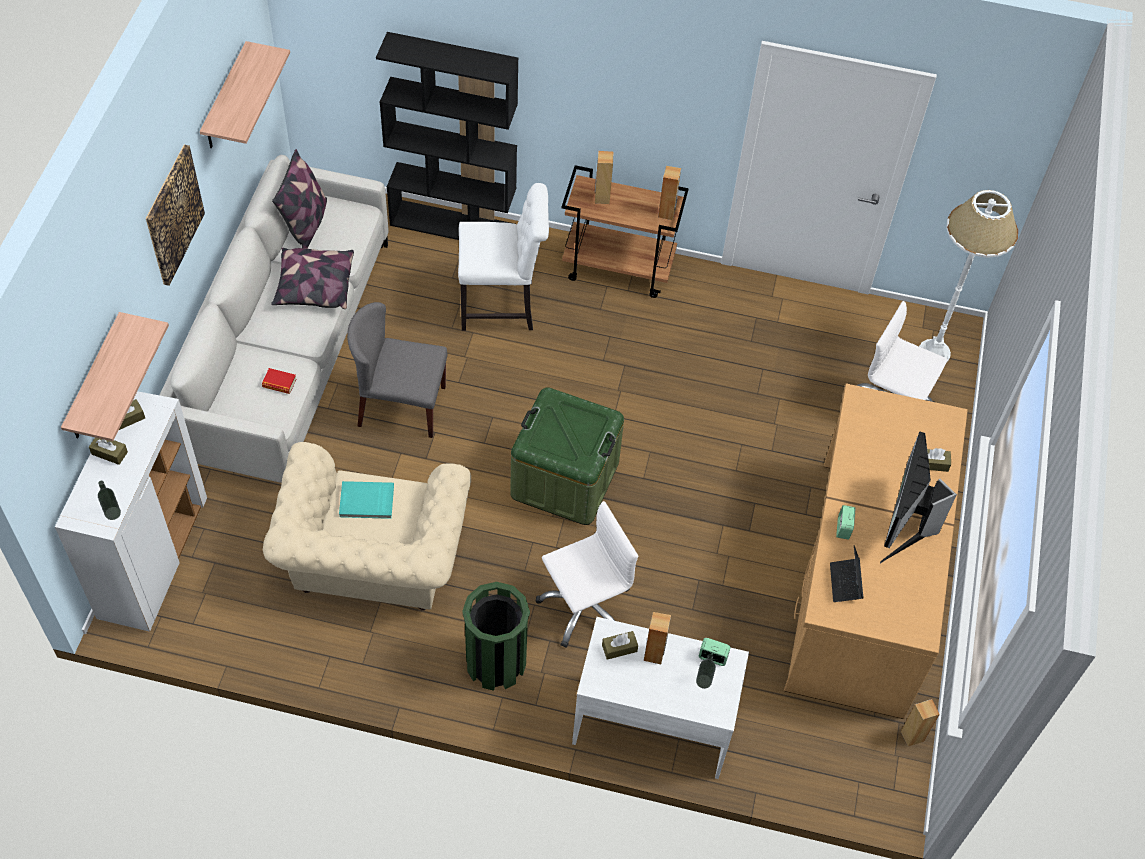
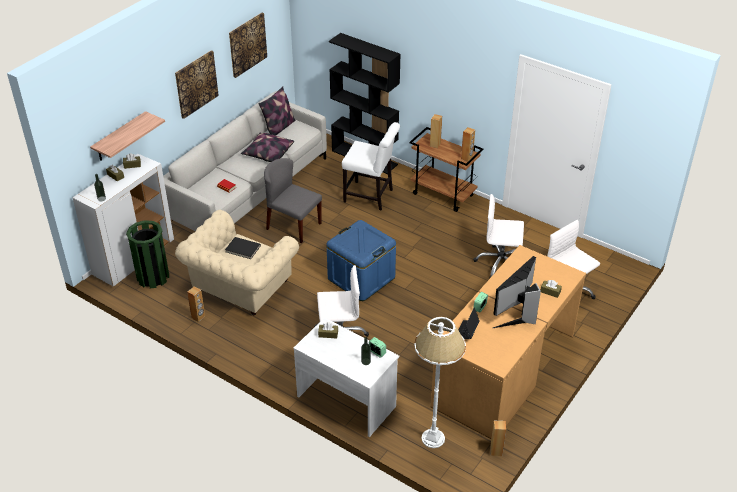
camera: 25 degrees right, 15 degrees down
(225, 98) = (247, 44): shelf -> picture
(366, 502) = (242, 249): turquoise book -> black book
(495, 663) = (277, 348): green trash can -> green trash can (153, 277)
(565, 479) = (361, 278): green storage box -> blue storage box
(654, 654) = (345, 342): brown speaker -> brown speaker (198, 317)
(768, 382) = (500, 263): none -> white office chair
(934, 352) = (608, 273): white floor lamp -> white floor lamp (433, 438)

